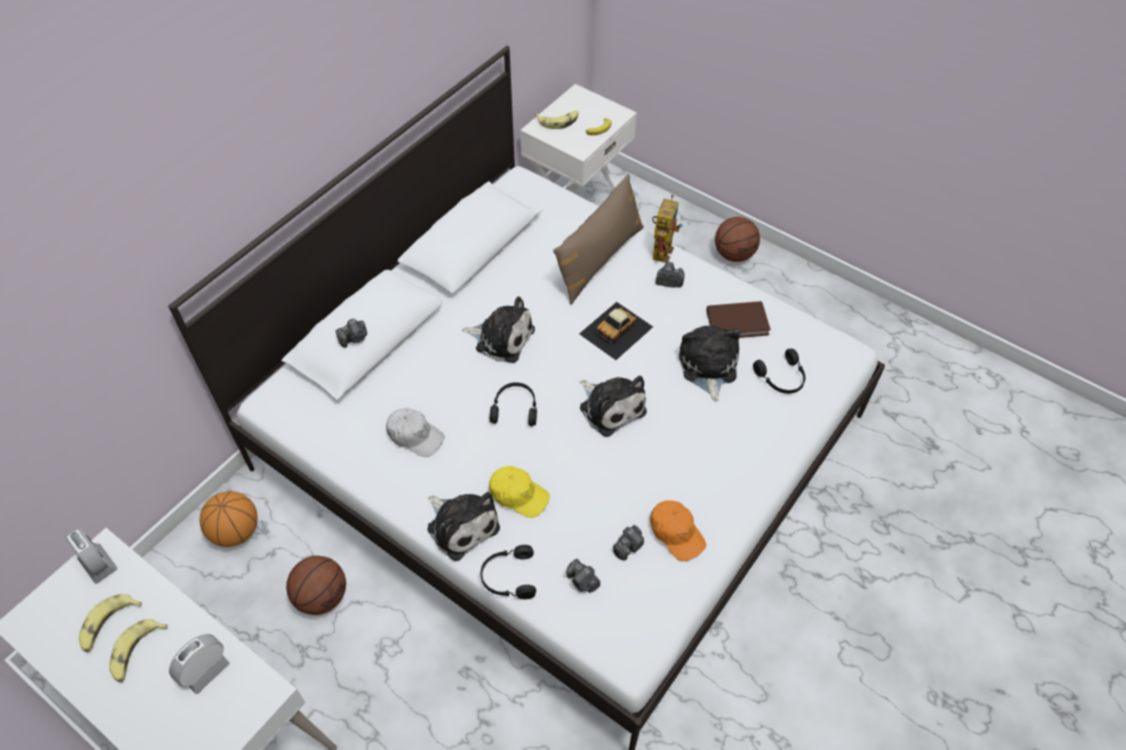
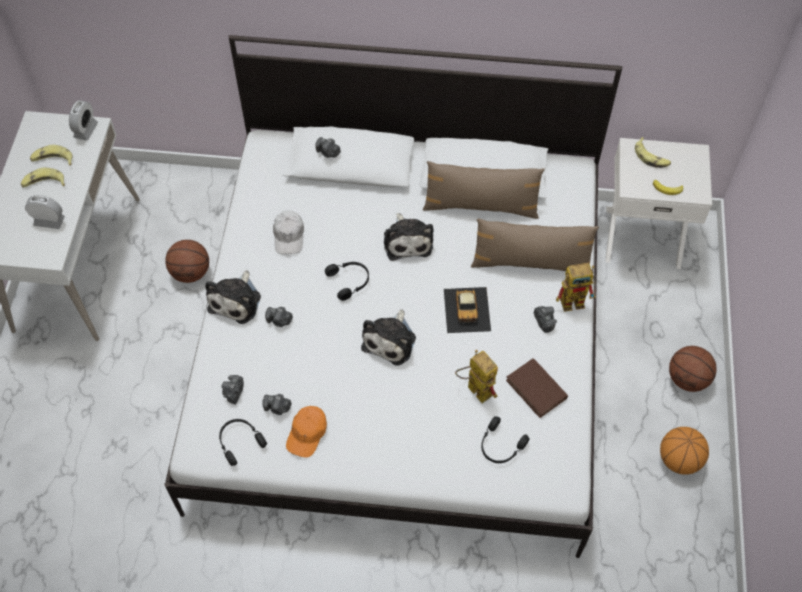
camera: 60 degrees right, 5 degrees up
(236, 531) = (208, 198): basketball -> basketball (679, 460)
(507, 263) = (481, 206): none -> brown pillow
(508, 577) = (213, 348): black headphones -> black headphones (240, 442)
(518, 495) = (279, 321): yellow cap -> camera
(616, 330) = (467, 309): toy car -> toy car turned 105 degrees counterclockwise
(708, 367) = (474, 388): plush toy -> toy robot

